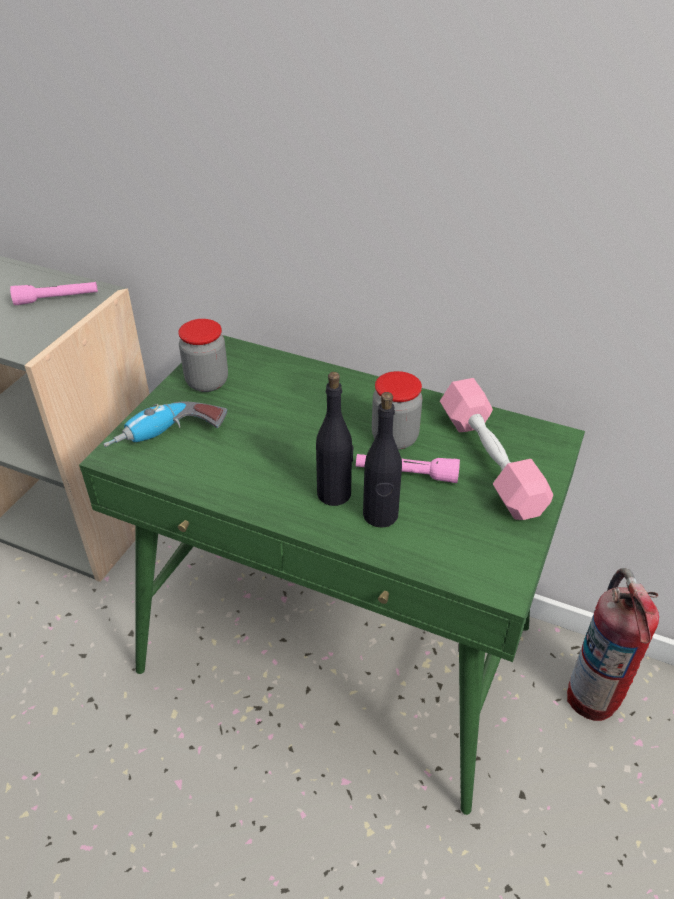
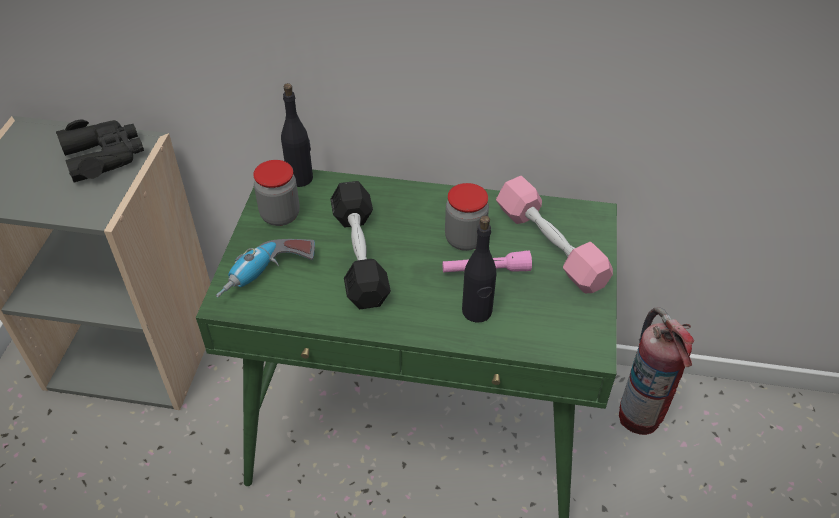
camera: 15 degrees left, 5 degrees up
(57, 299) = (104, 156): pink flashlight -> black binoculars
(273, 434) = (359, 255): none -> black dumbbell
(334, 493) = (432, 300): black bottle -> black bottle (300, 178)

